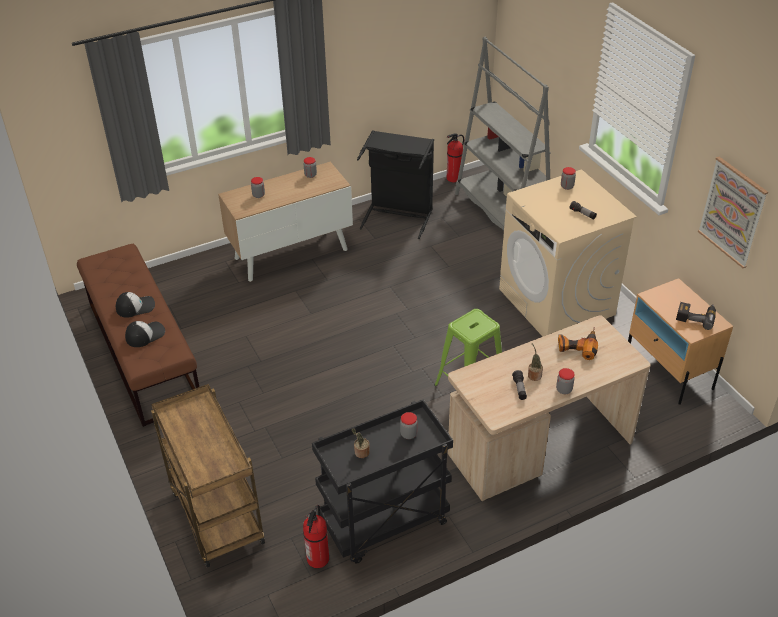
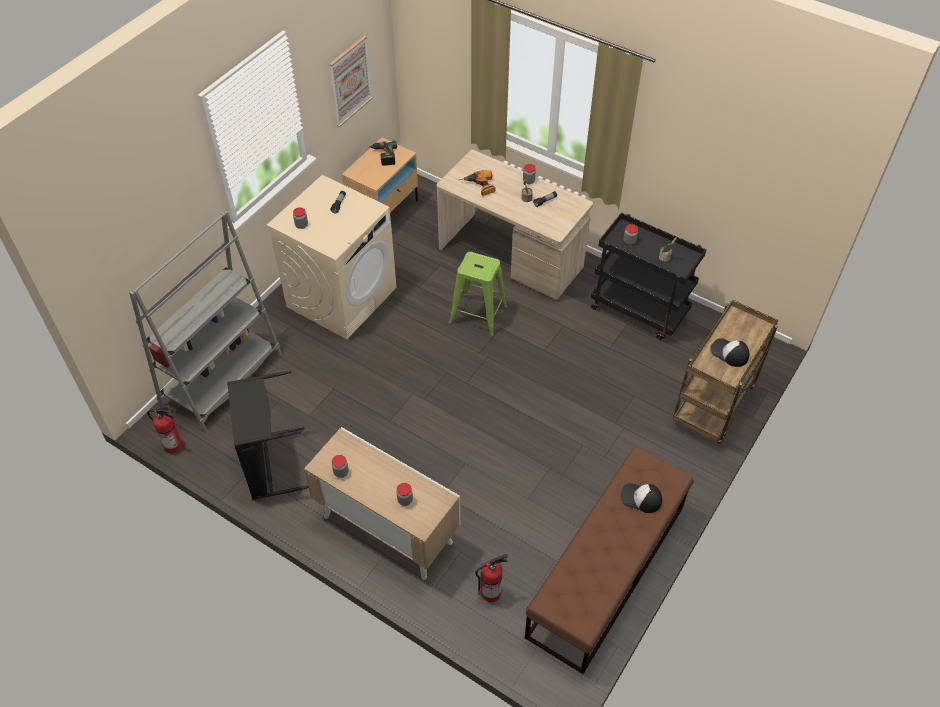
camera: 120 degrees left, 10 degrees up
(135, 306) = (614, 532): cap -> cap (729, 353)
(318, 559) = (694, 331): fire extinguisher -> fire extinguisher (491, 592)

